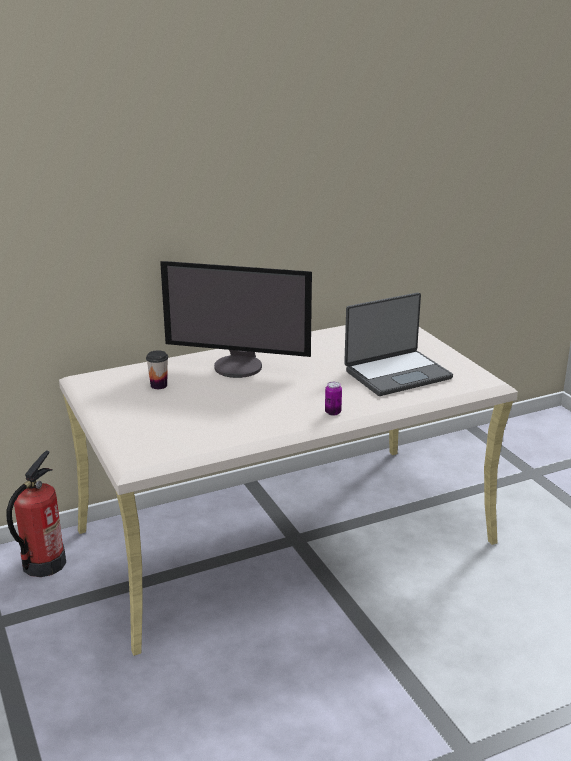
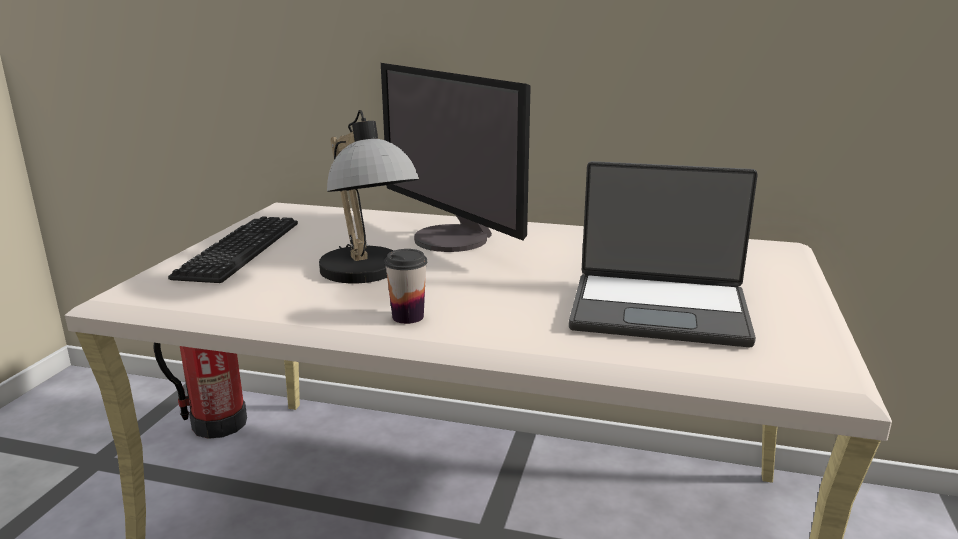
camera: 40 degrees right, 5 degrees down
(134, 414) = (240, 250): none -> keyboard
(159, 385) = (328, 232): cup -> cup (408, 317)
(241, 403) = (368, 276): none -> table lamp
(333, 412) = (456, 326): can -> none

